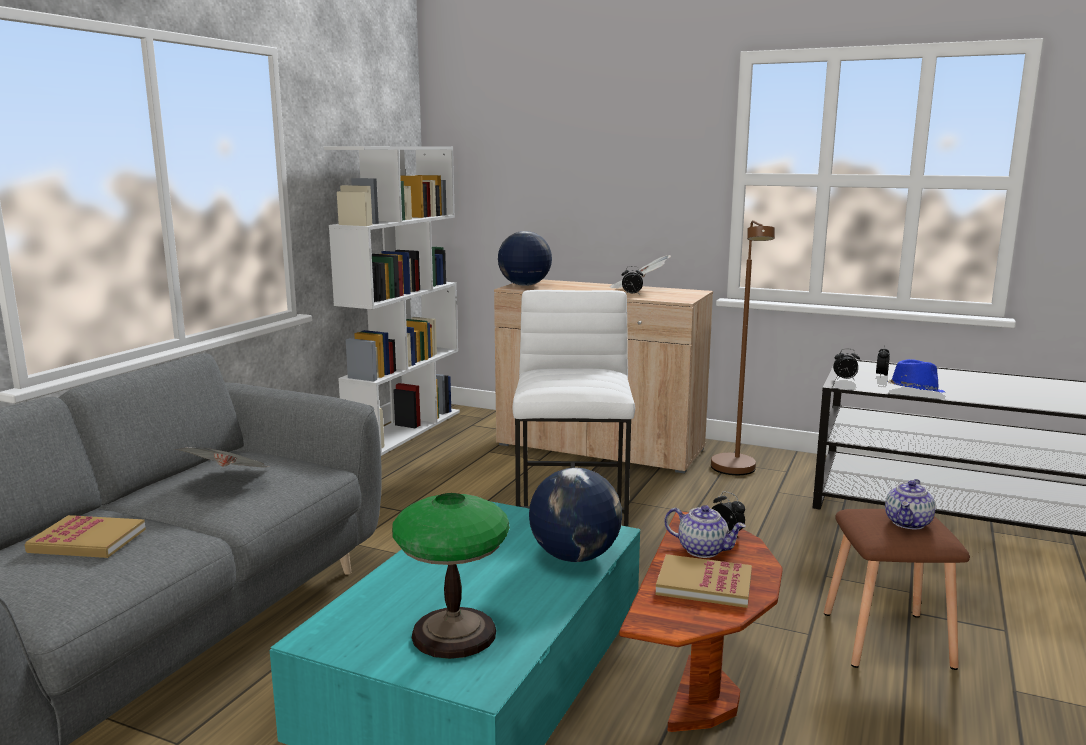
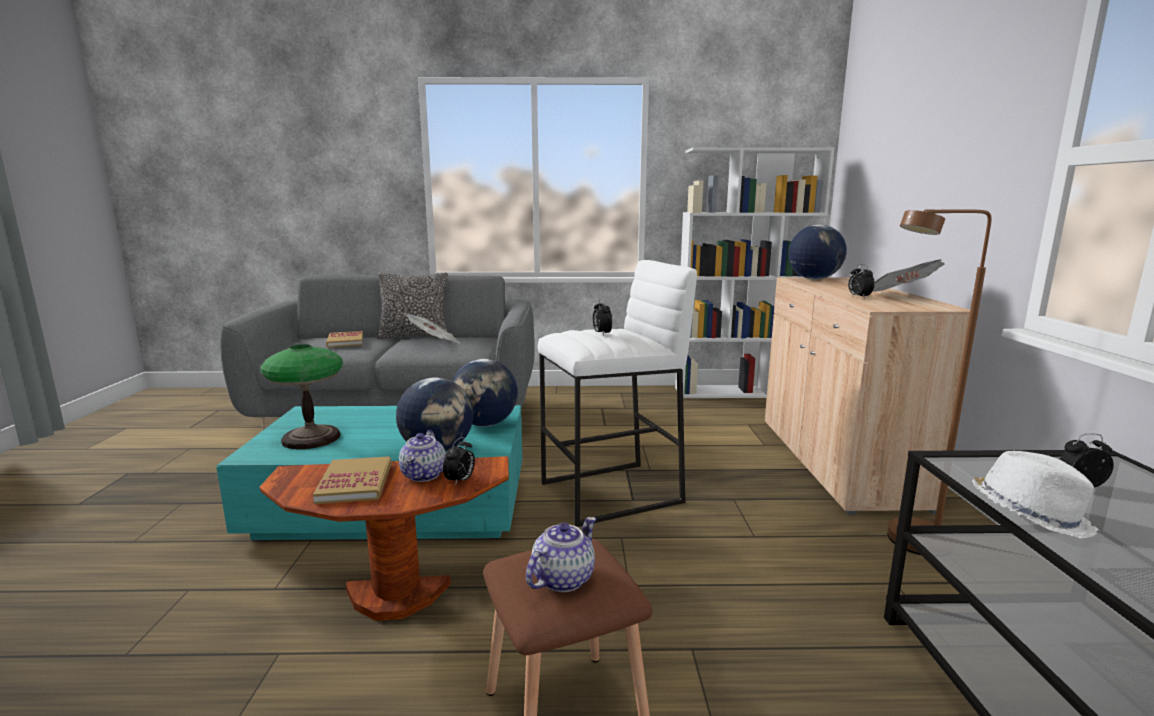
camera: 65 degrees right, 0 degrees up
(136, 492) = (415, 336): none -> pillow
(517, 523) = (485, 424): none -> globe
(845, 379) = (982, 461): alarm clock -> alarm clock (601, 334)
(908, 523) = (562, 578): teapot -> teapot turned 120 degrees clockwise
(913, 392) = (1029, 514): blue hat -> white hat

